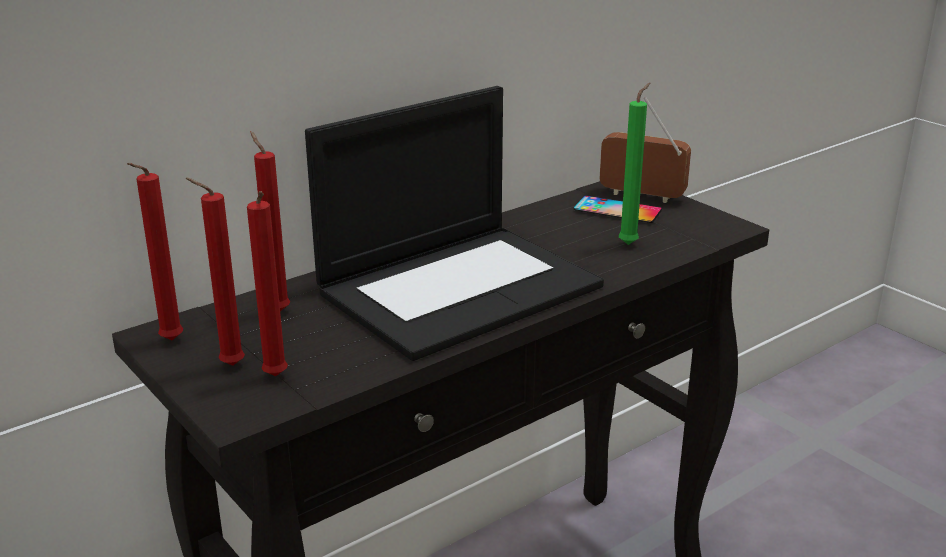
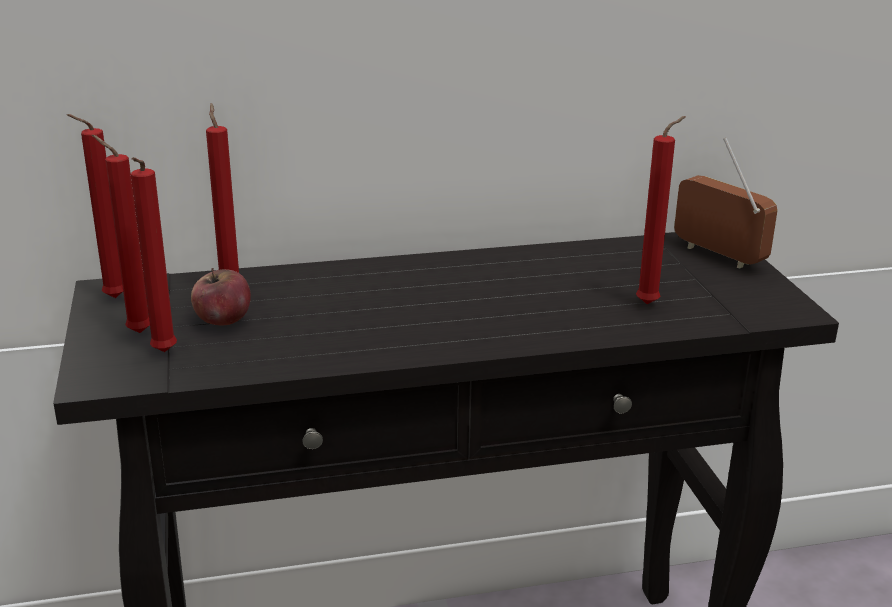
camera: 25 degrees right, 0 degrees up
(298, 336) = (222, 320): none -> apple
(460, 287) = (421, 309): laptop -> none
(617, 210) = (673, 265): phone -> none
(630, 243) = (651, 303): green candle -> red candle

